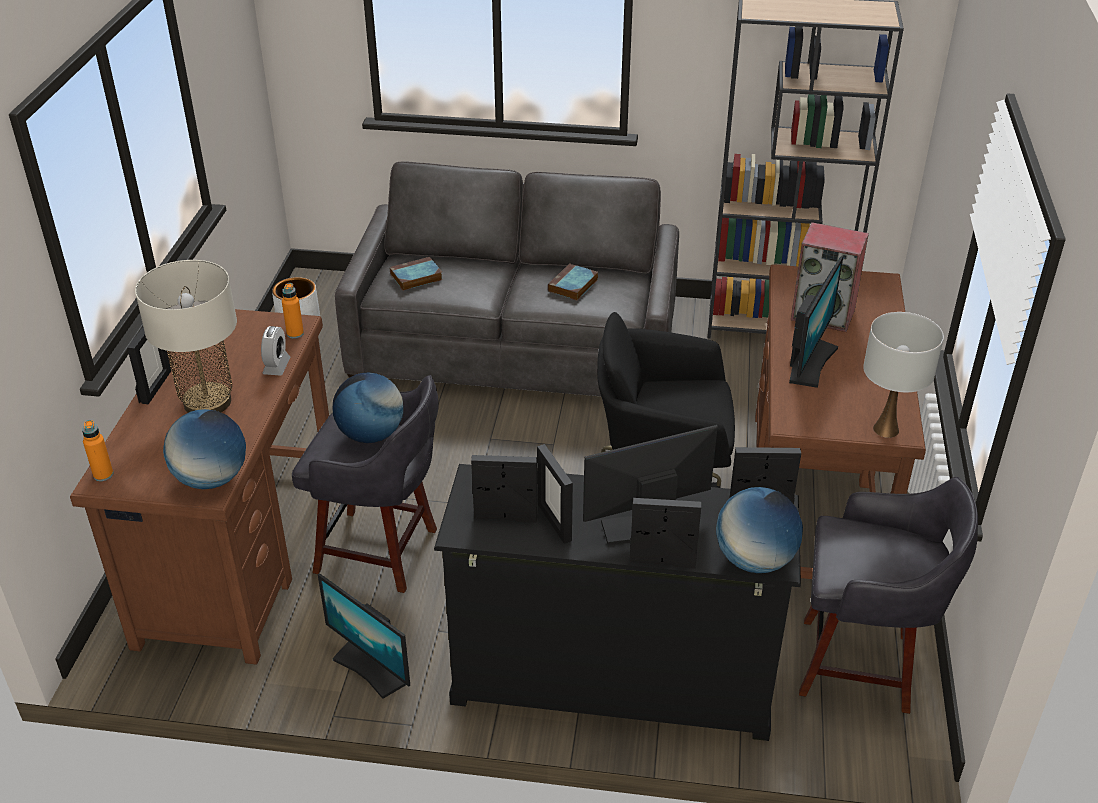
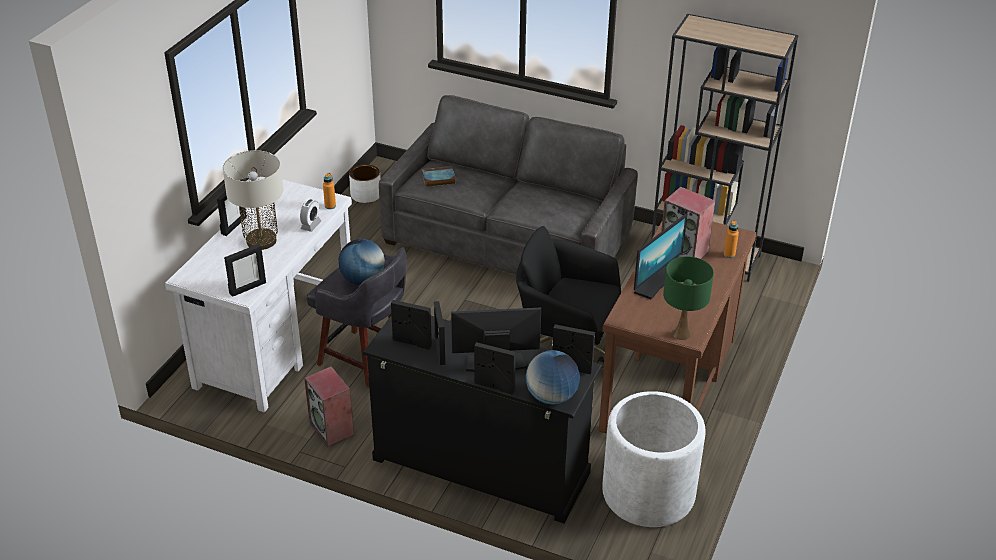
camera: 15 degrees right, 0 degrees up
(103, 475) = (187, 274): orange bottle -> orange bottle (729, 254)
(211, 479) = (247, 288): globe -> picture frame
(239, 552) = (276, 343): brown desk -> white desk
(371, 668) = (332, 429): monitor -> speaker
(573, 286) = (543, 203): book -> none
(862, 666) = (648, 493): grey stool -> white planter
(885, 429) = (681, 334): white table lamp -> green table lamp

